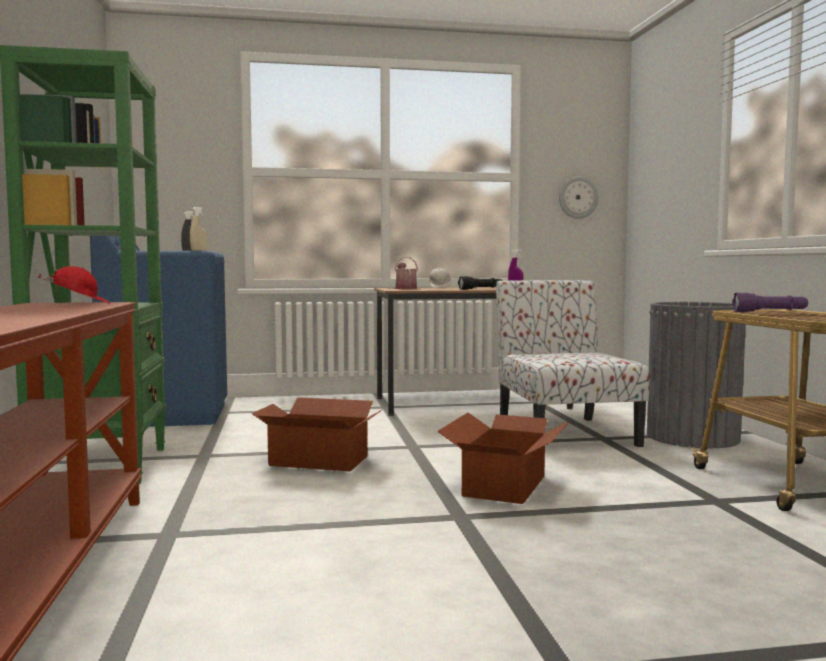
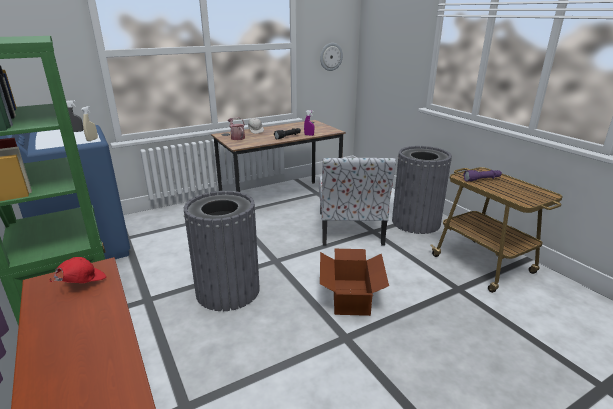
camera: 20 degrees left, 20 degrees up
(318, 460) = (228, 290): cardboard box -> grey trash can
(564, 433) = (350, 229): chair -> chair turned 150 degrees counterclockwise

